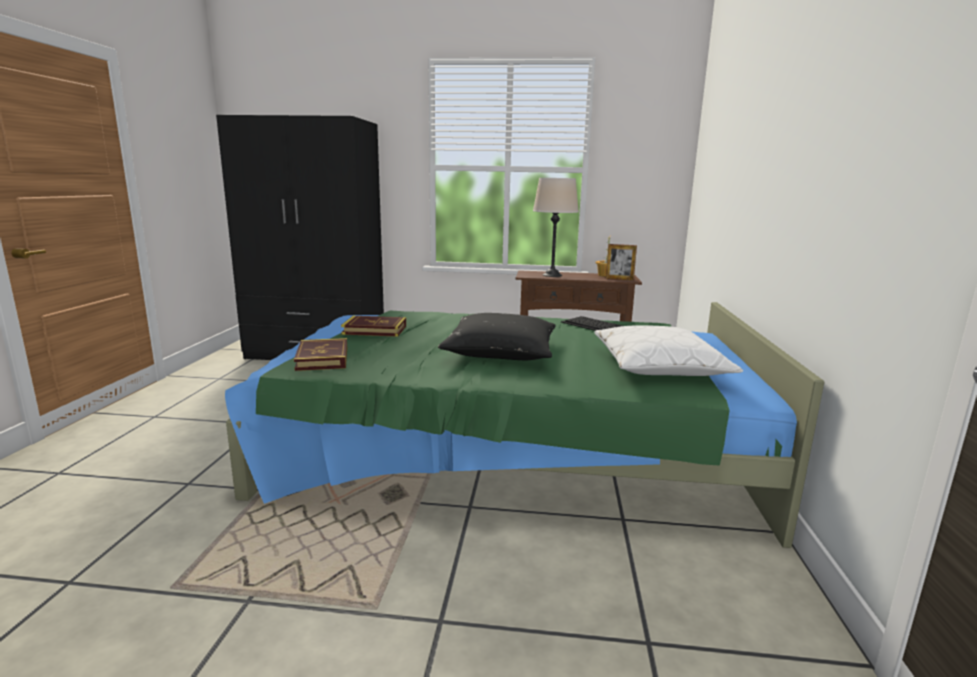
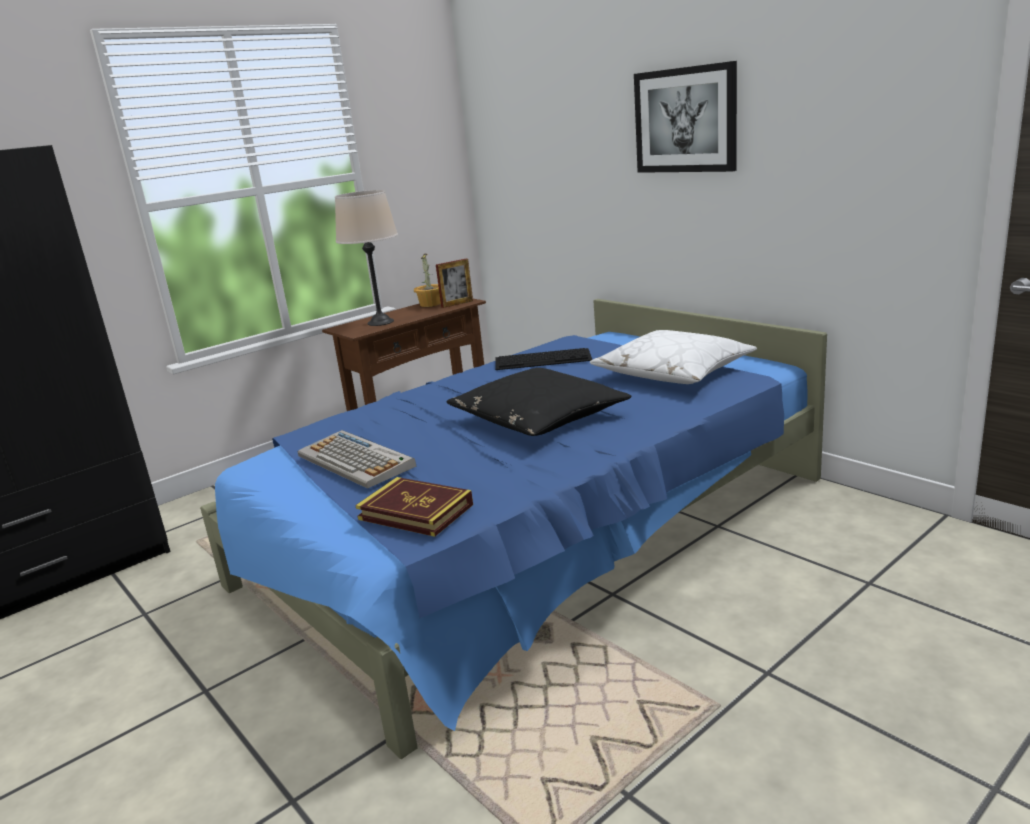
camera: 45 degrees left, 5 degrees up
(374, 330) = (357, 461): book -> keyboard
(506, 448) = (534, 533): green bed -> blue bed
(787, 132) = (685, 120): none -> picture

